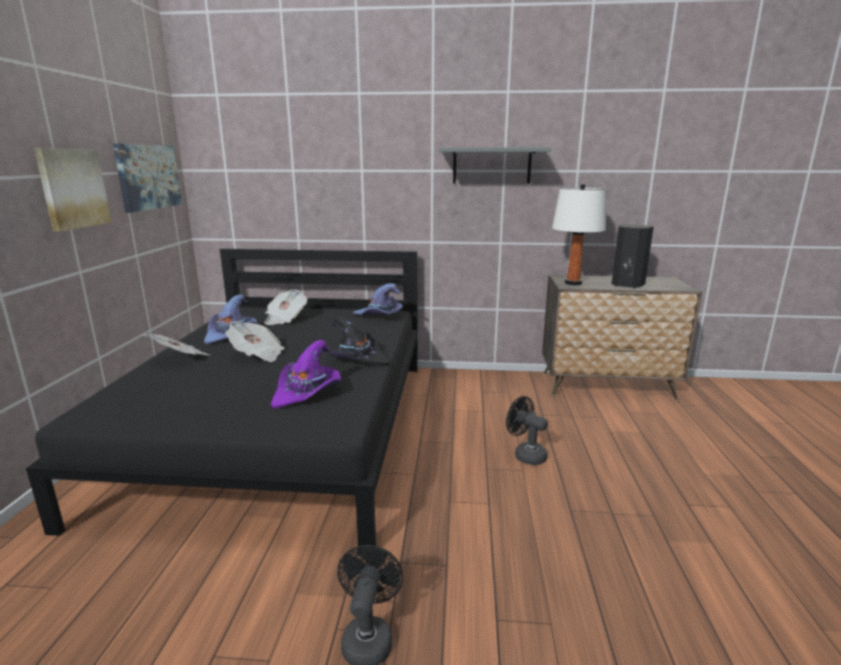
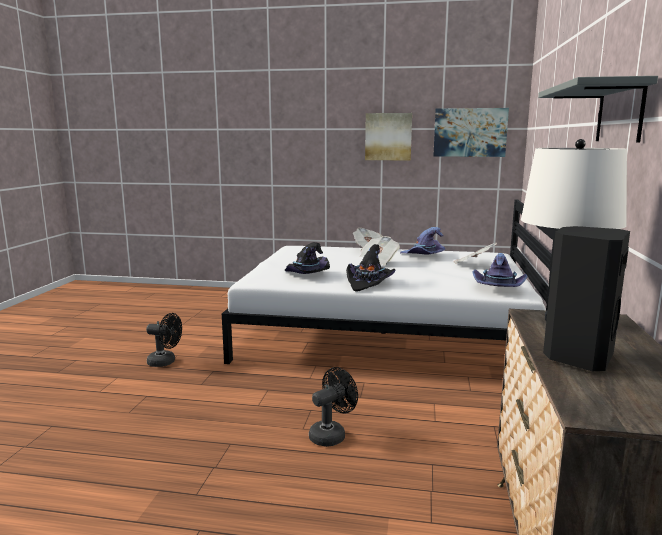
camera: 95 degrees right, 5 degrees down
(284, 429) = (386, 333): black bed -> white bed
(307, 393) = (306, 275): purple hat -> black hat

